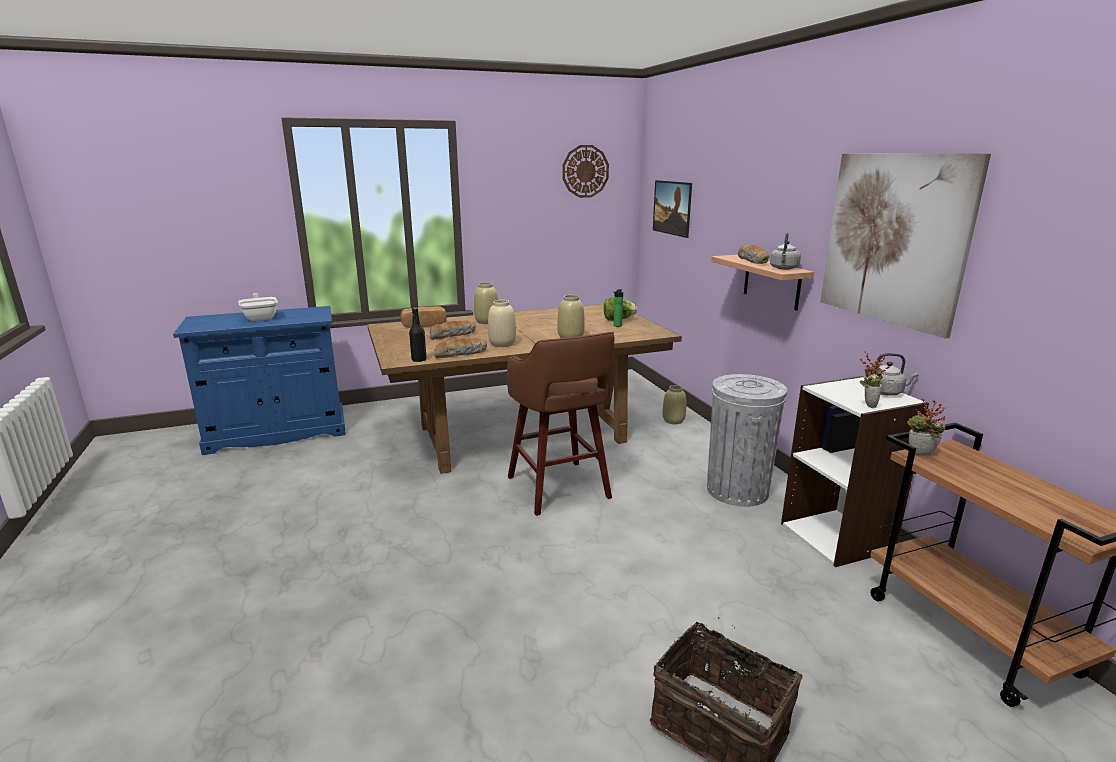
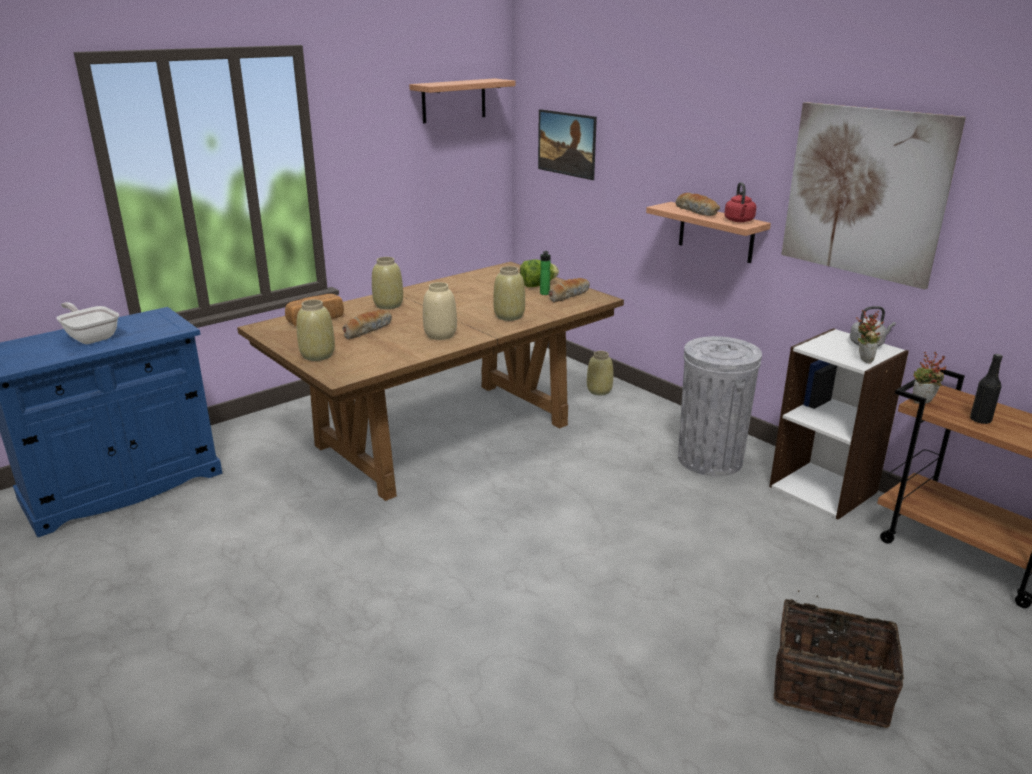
camera: 20 degrees left, 5 degrees up
(398, 346) = (317, 355): none -> beige vase
(419, 360) = (364, 371): black bottle -> black bottle (980, 420)
(460, 354) = (405, 355): bread -> bread (568, 295)
(559, 489) = (533, 493): brown stool -> none
(585, 171) = (454, 100): wall clock -> shelf
(784, 268) = (739, 221): grey kettle -> red kettle

